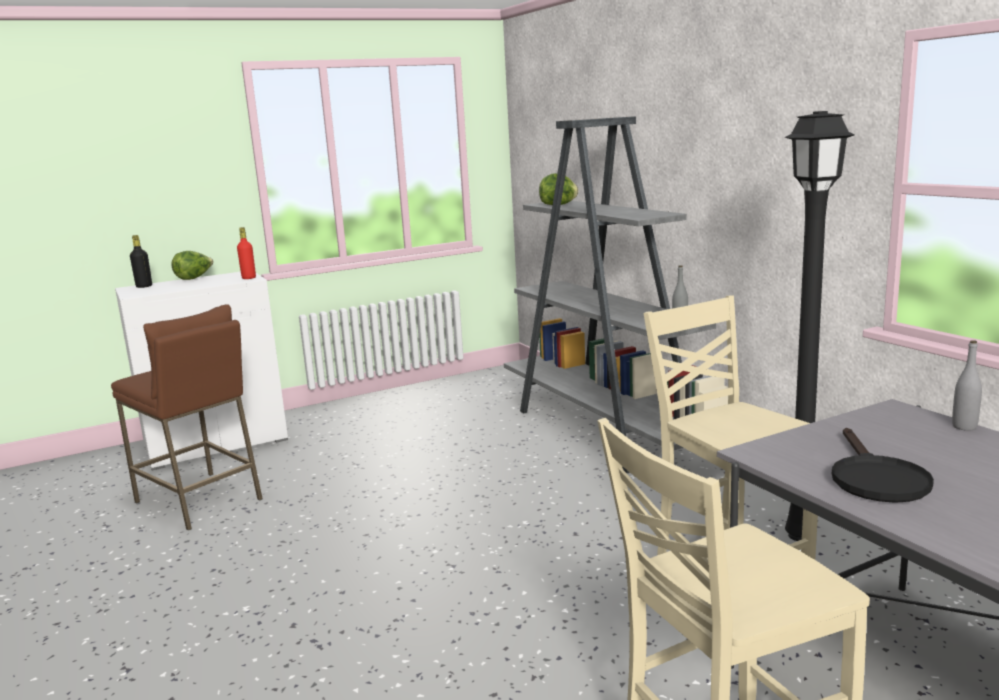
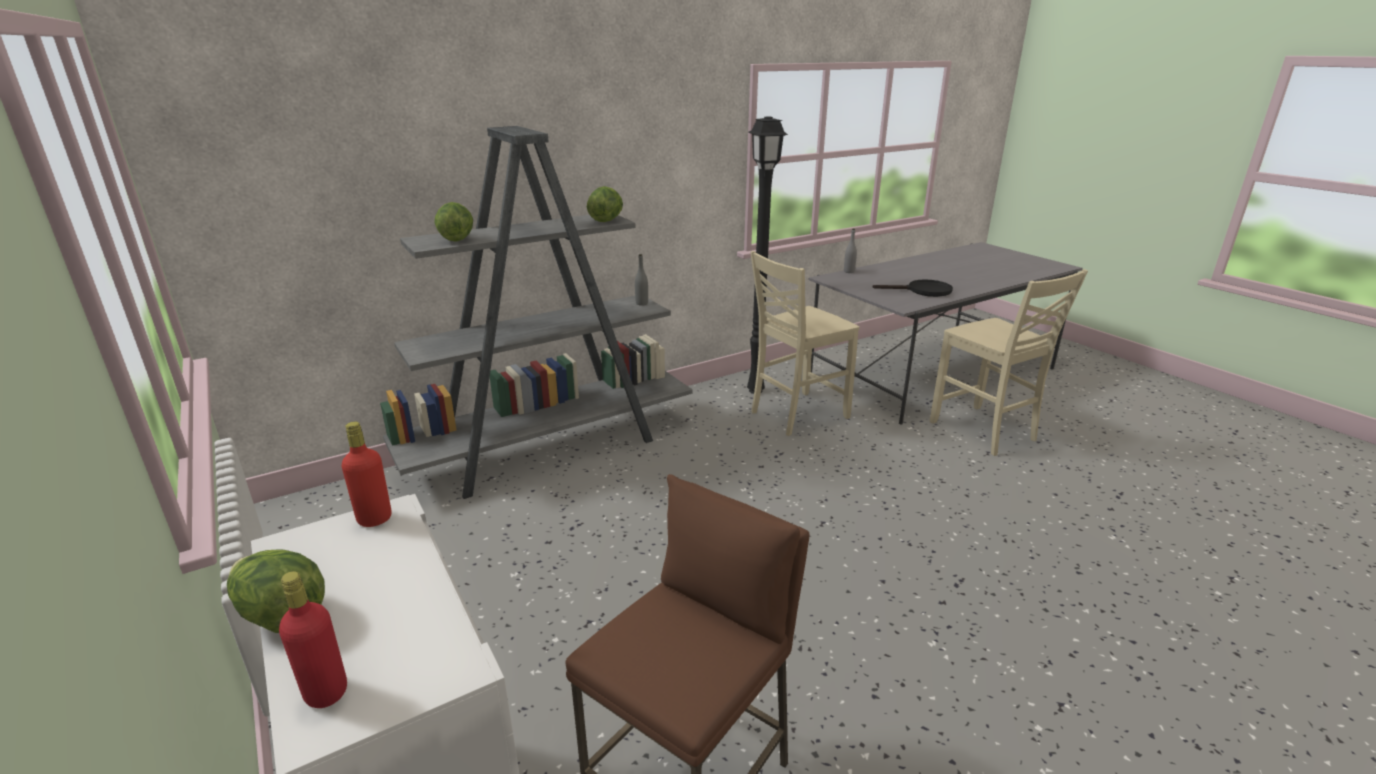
camera: 95 degrees left, 10 degrees up
(144, 286) = (326, 692): black bottle -> red bottle
(639, 215) = (606, 221): none -> lettuce

